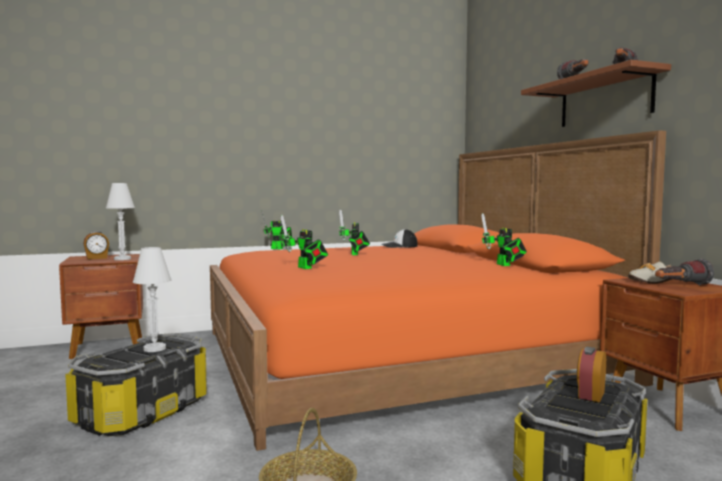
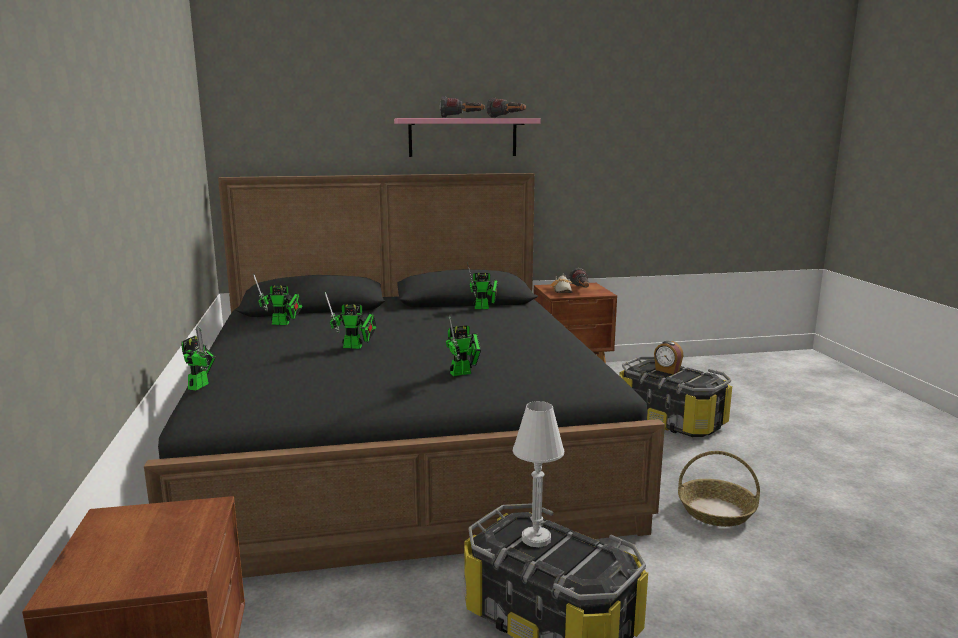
camera: 80 degrees left, 10 degrees up
(97, 258) = (136, 553): alarm clock -> none
(122, 259) = (192, 516): white table lamp -> none
(398, 354) = (401, 444): orange bed -> black bed
(399, 246) = (283, 324): cap -> toy robot
(604, 100) = (463, 137): brown shelf -> pink shelf

